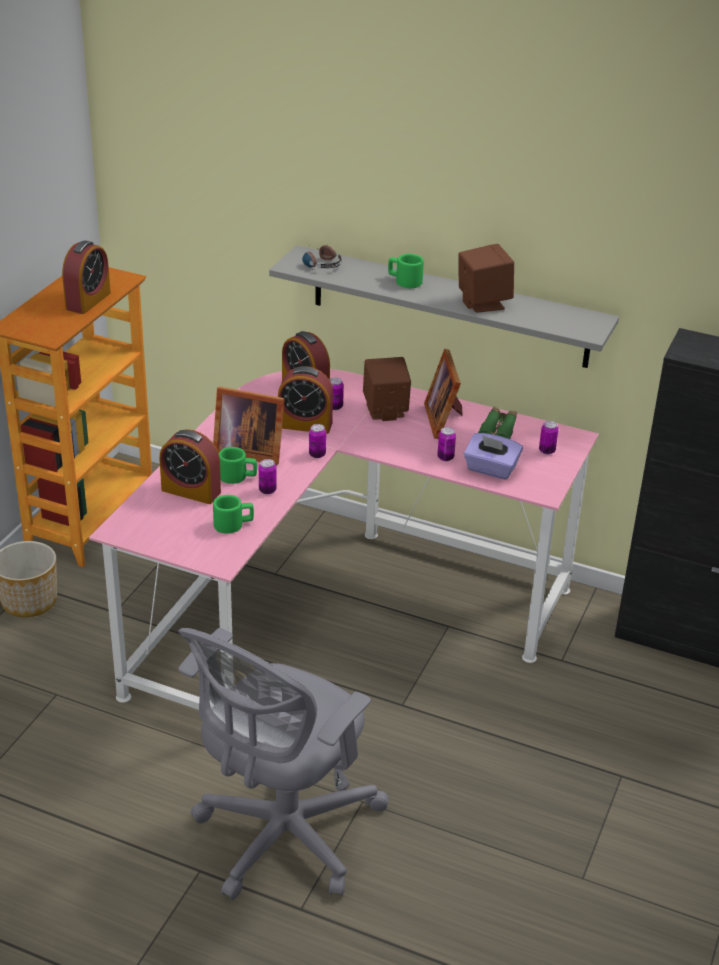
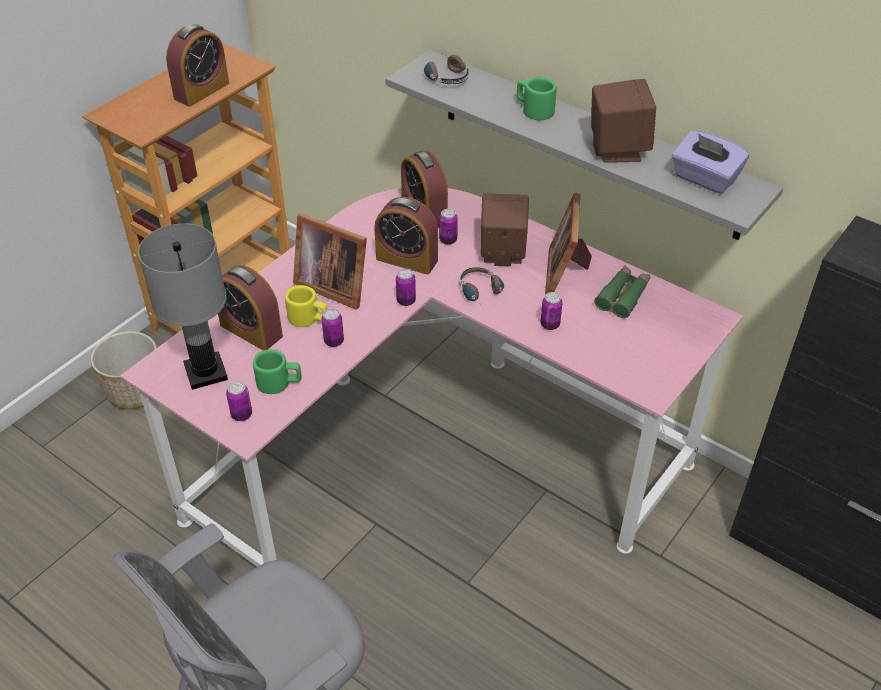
camera: 15 degrees right, 10 degrees up
(164, 525) = (205, 372): none -> grey table lamp
(238, 477) = (308, 319): green mug -> yellow mug
(380, 442) = (482, 294): none -> headphones
(491, 469) = (598, 349): purple tissue box -> purple tissue box (704, 179)
(547, 451) = (672, 332): can -> can (241, 415)

